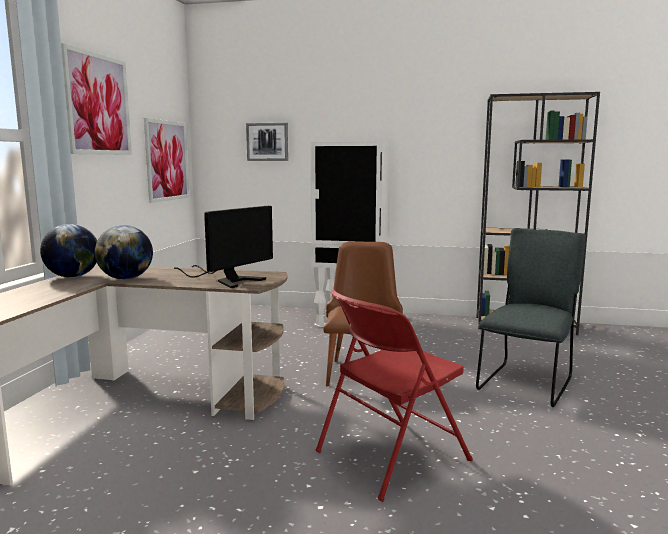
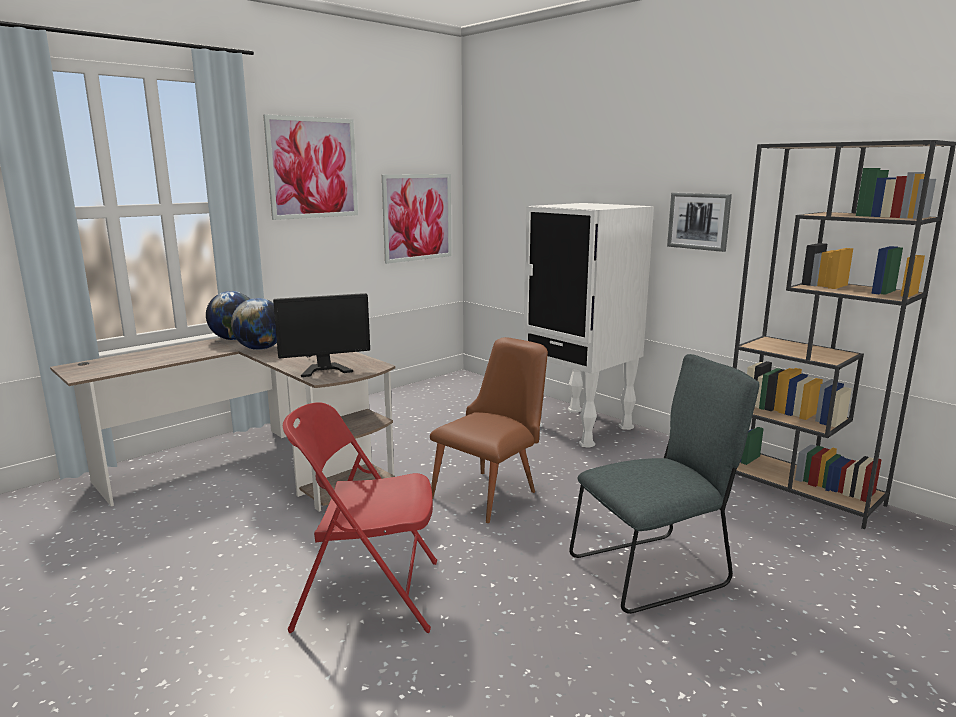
camera: 35 degrees right, 5 degrees up
(267, 142) = (527, 197): picture -> picture (699, 221)

